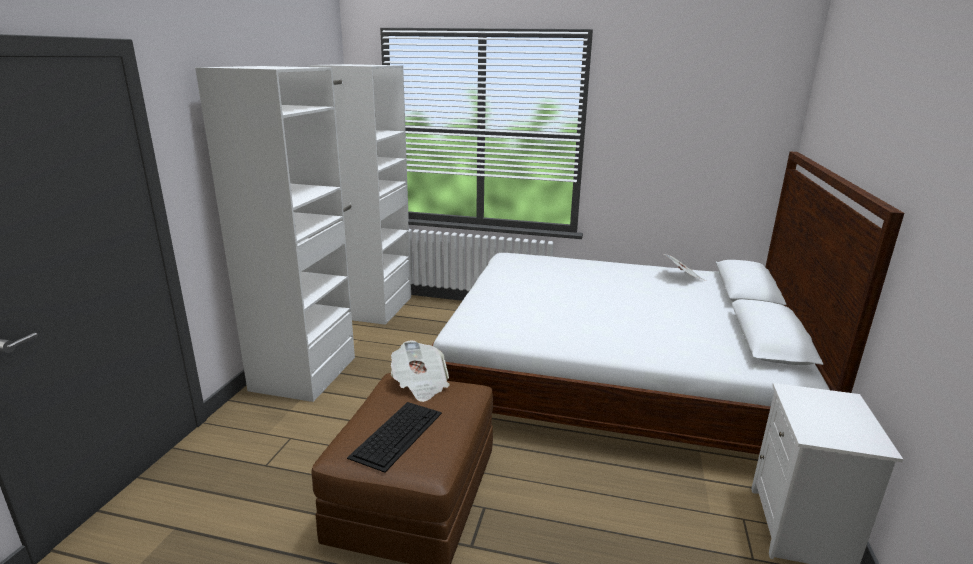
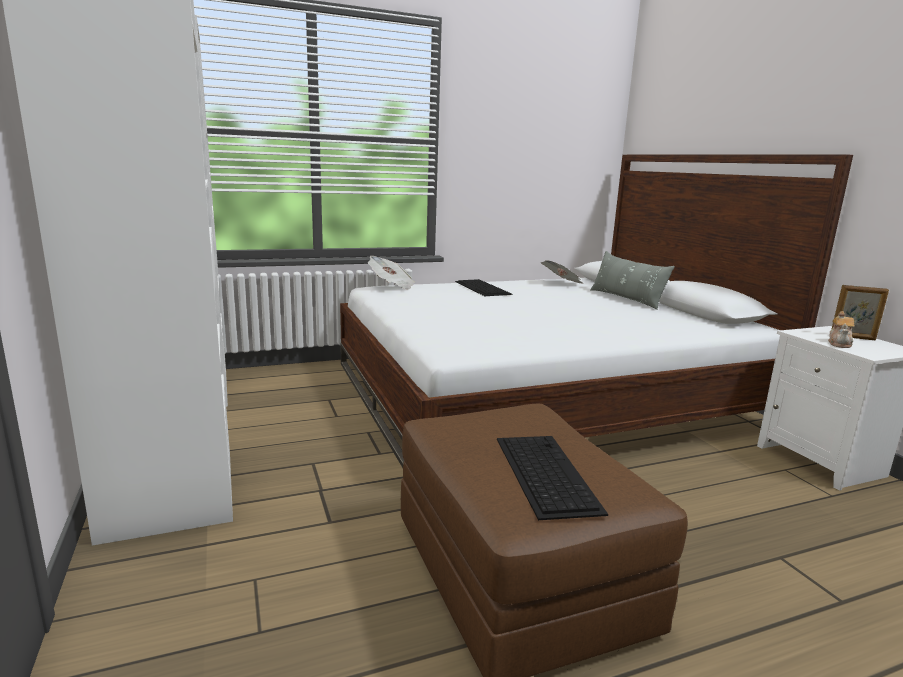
camera: 35 degrees left, 5 degrees down
(420, 384) = (477, 418): newspaper -> newspaper (392, 285)
(592, 271) = (483, 288): none -> keyboard
(715, 308) = (626, 299): none -> grey pillow
(808, 415) = (839, 344): none -> teapot
(847, 414) = (853, 337): none -> picture frame

